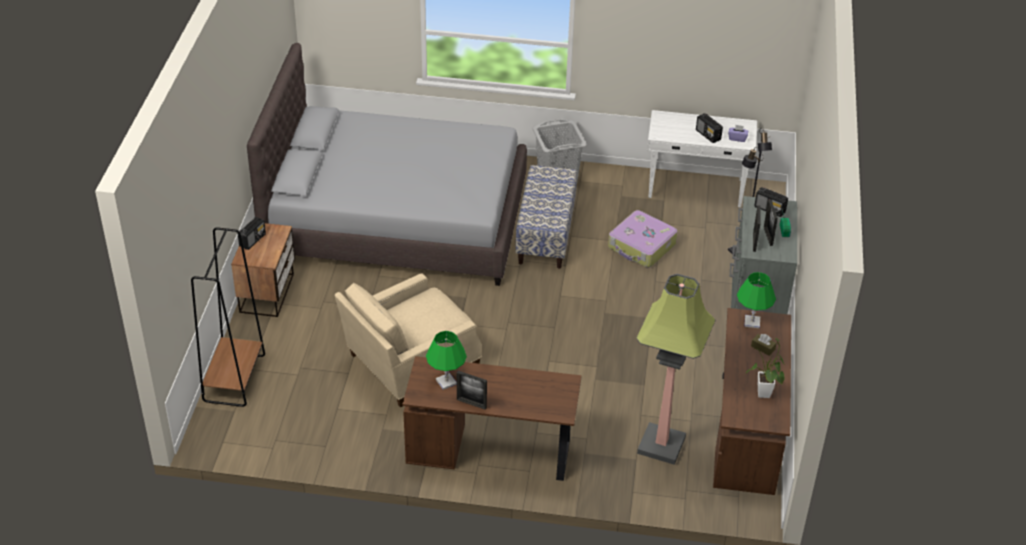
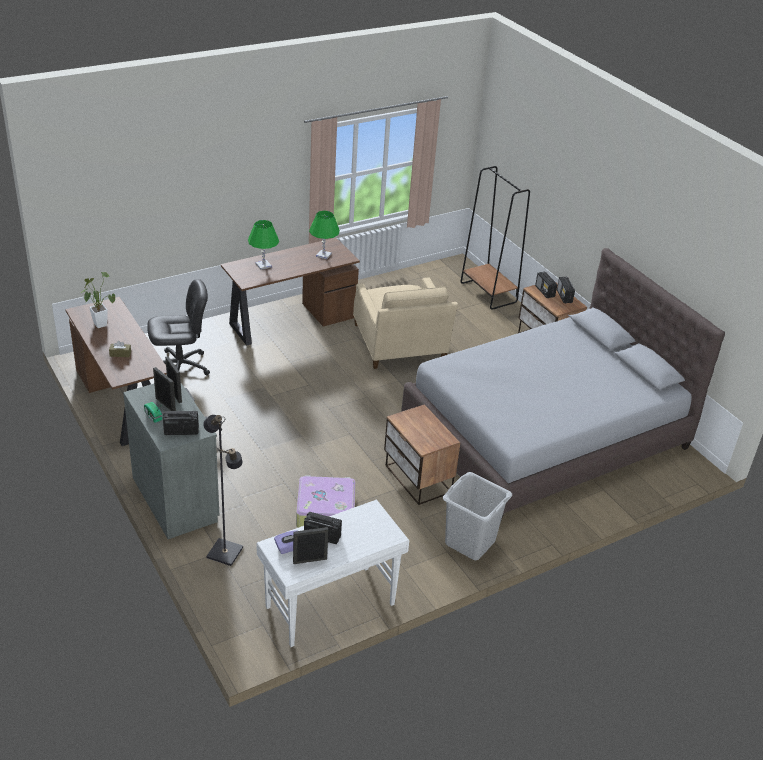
camera: 140 degrees right, 5 degrees down
(262, 254) = (545, 291): none -> radio
(411, 362) = (399, 344): beige armchair -> beige armchair turned 150 degrees clockwise
(471, 403) = (295, 251): picture frame -> picture frame (310, 560)
(545, 234) = (417, 479): bench -> nightstand
(661, 444) = (180, 367): floor lamp -> black office chair
(752, 322) = (142, 368): green table lamp -> green table lamp (263, 265)

